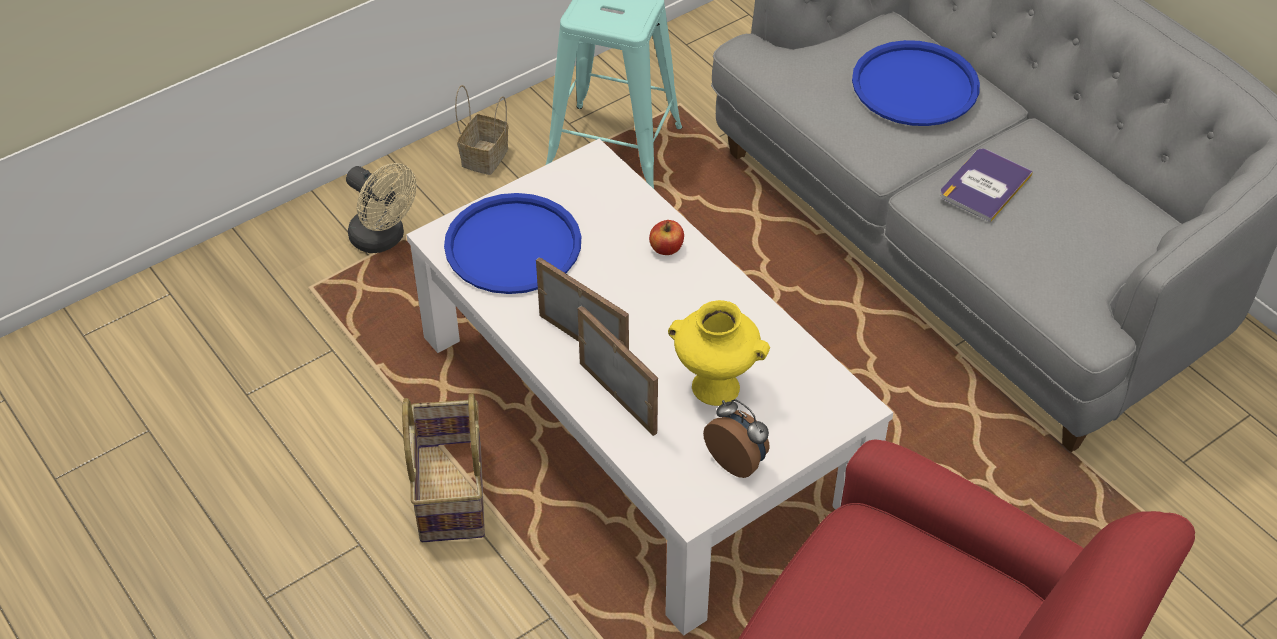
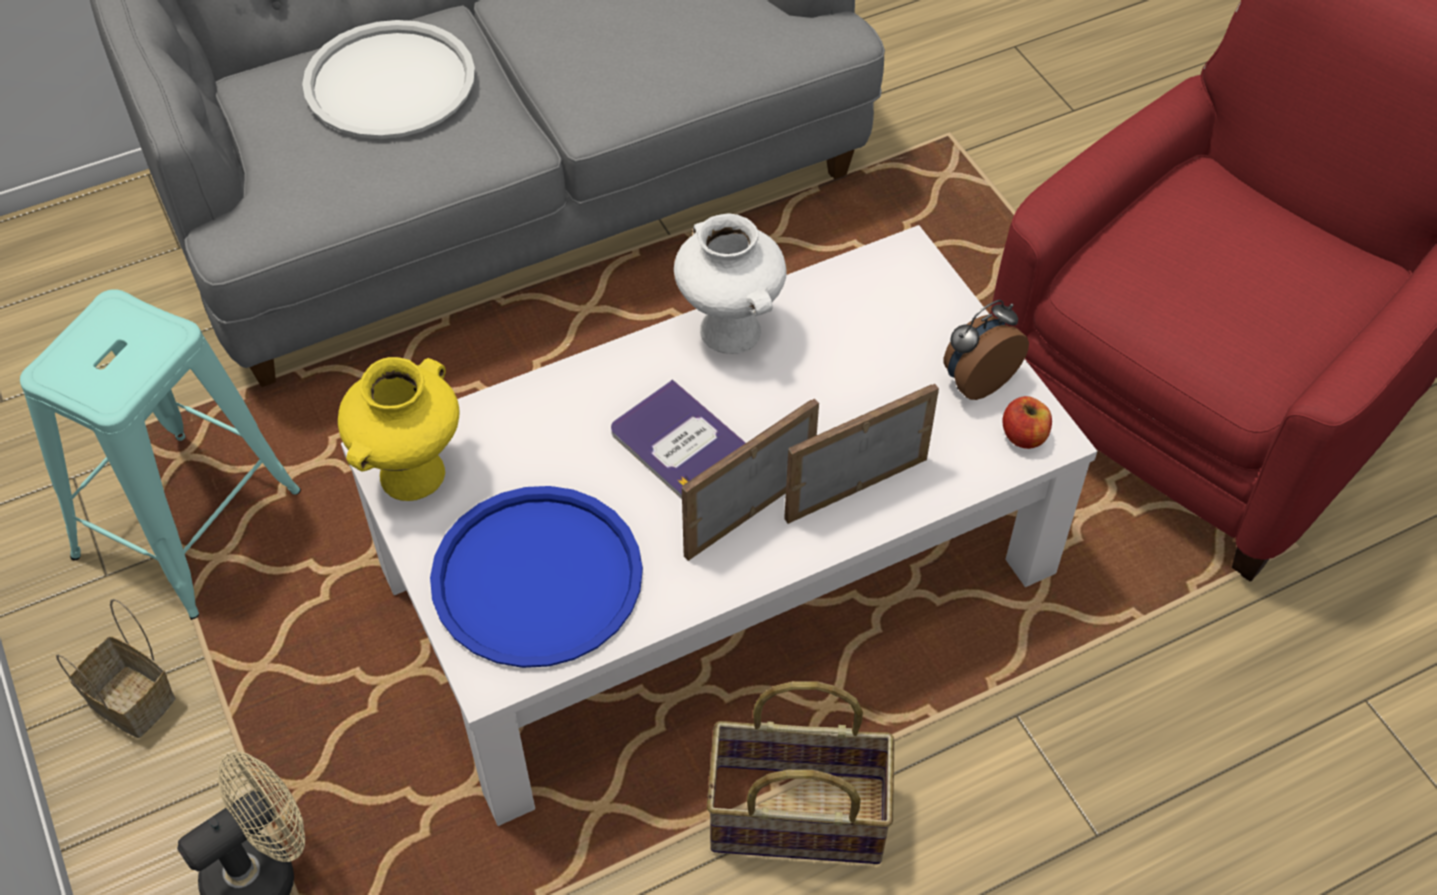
camera: 80 degrees left, 5 degrees up
(666, 248) = (594, 395): apple -> apple (1024, 436)
(714, 388) = (856, 384): yellow vase -> yellow vase (413, 476)
(745, 309) = (728, 330): none -> white vase
(915, 85) = (390, 82): blue tray -> white tray
(984, 185) = (595, 59): book -> book (681, 443)

